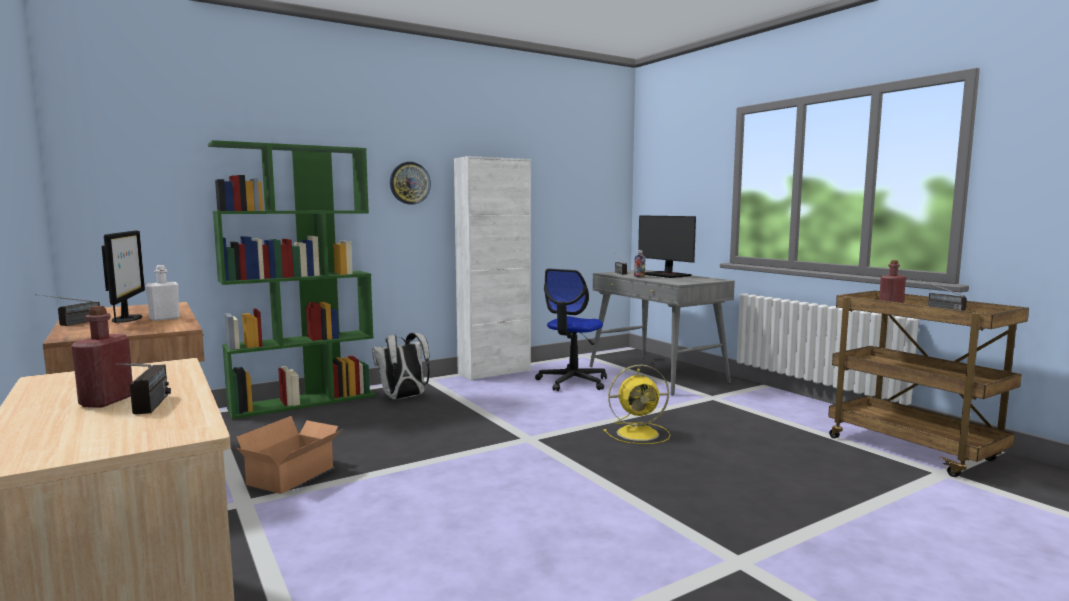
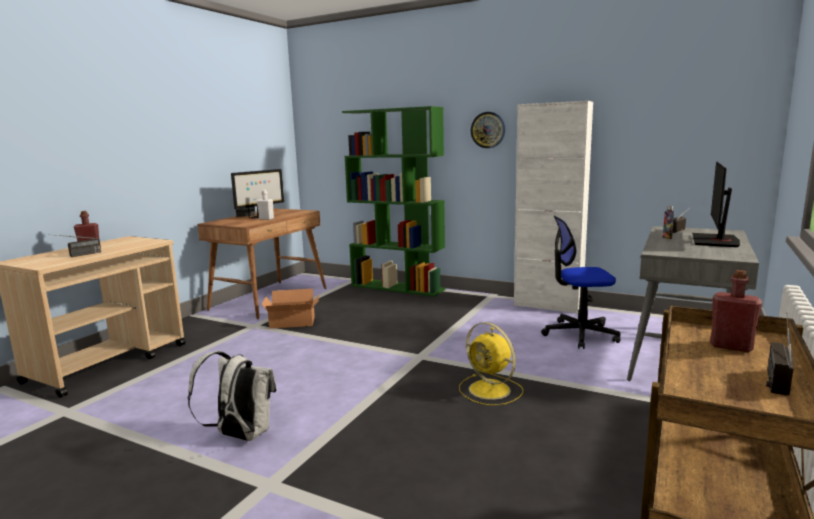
camera: 60 degrees right, 5 degrees up
(403, 398) = (443, 303): white backpack -> white backpack (240, 435)

